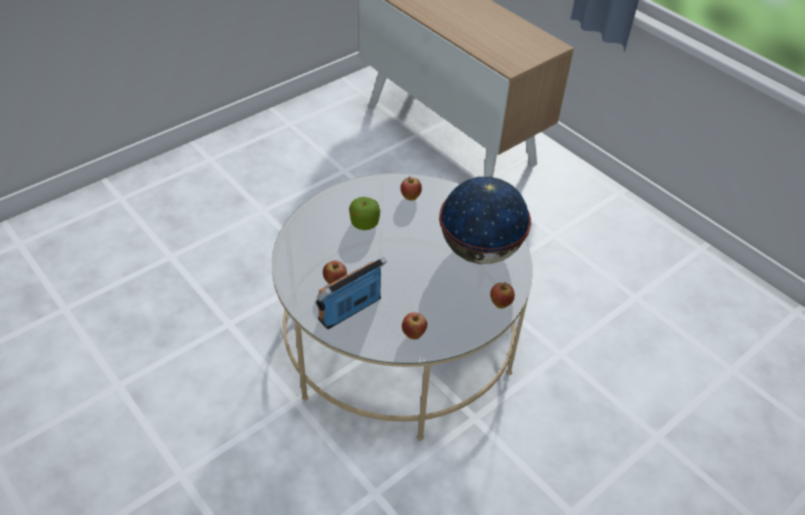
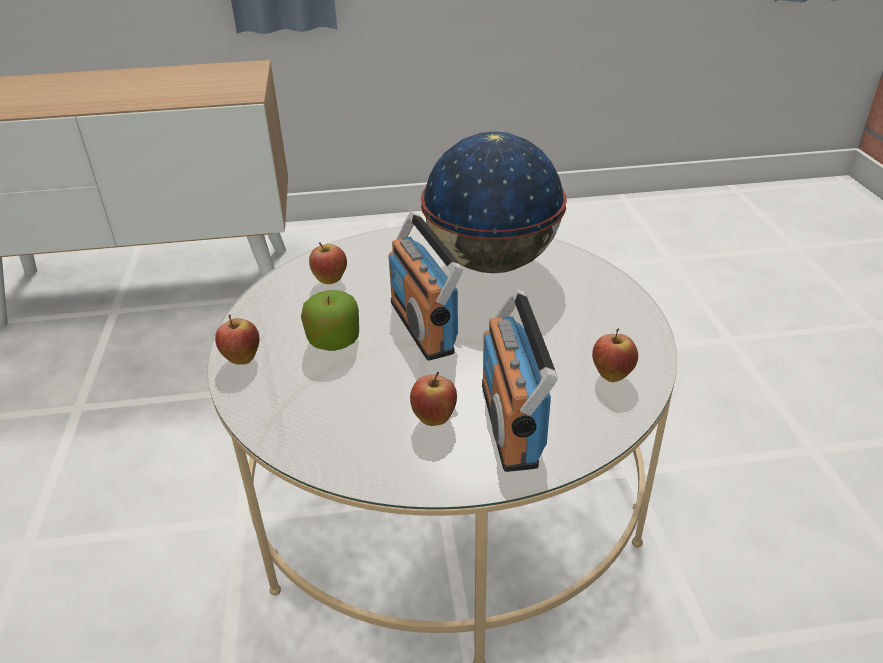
camera: 55 degrees left, 10 degrees down
(399, 248) = (423, 326): none -> radio
(500, 304) = (602, 282): apple -> apple (242, 359)

